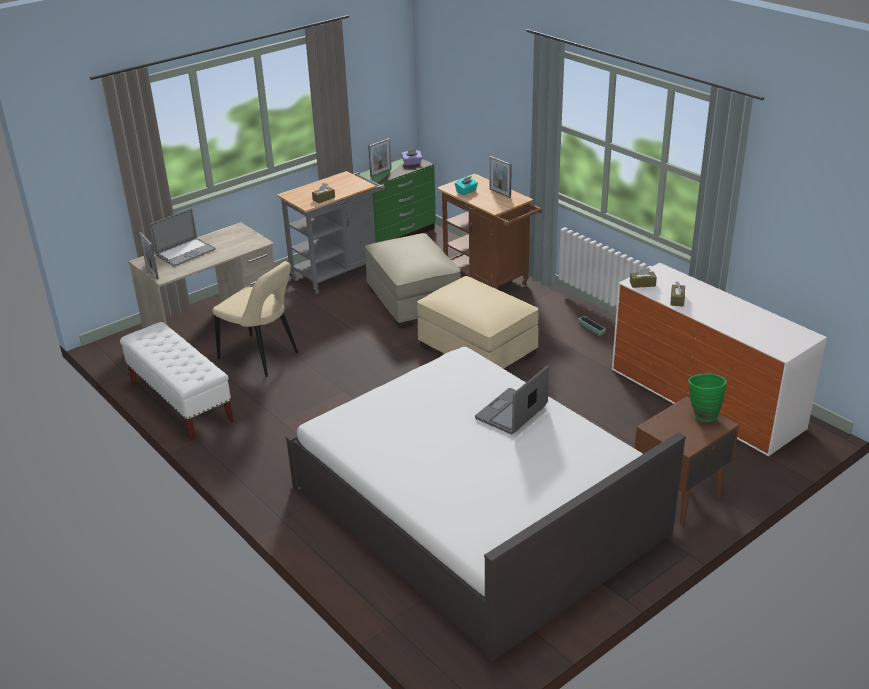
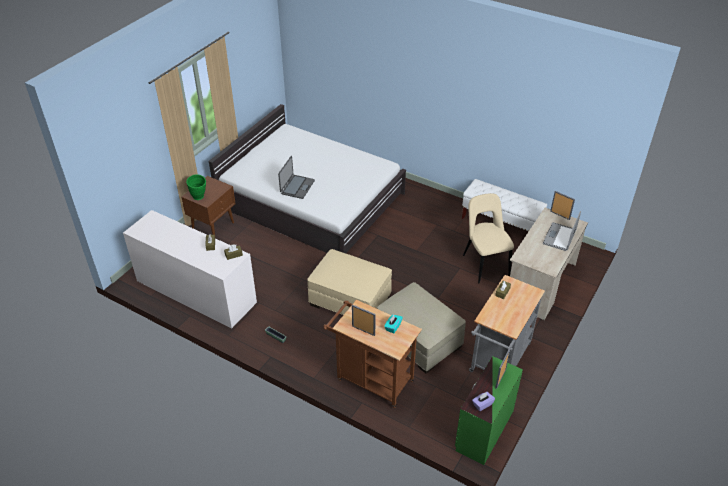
camera: 160 degrees right, 10 degrees up
(261, 357) = (484, 264): beige chair -> beige chair turned 60 degrees clockwise

